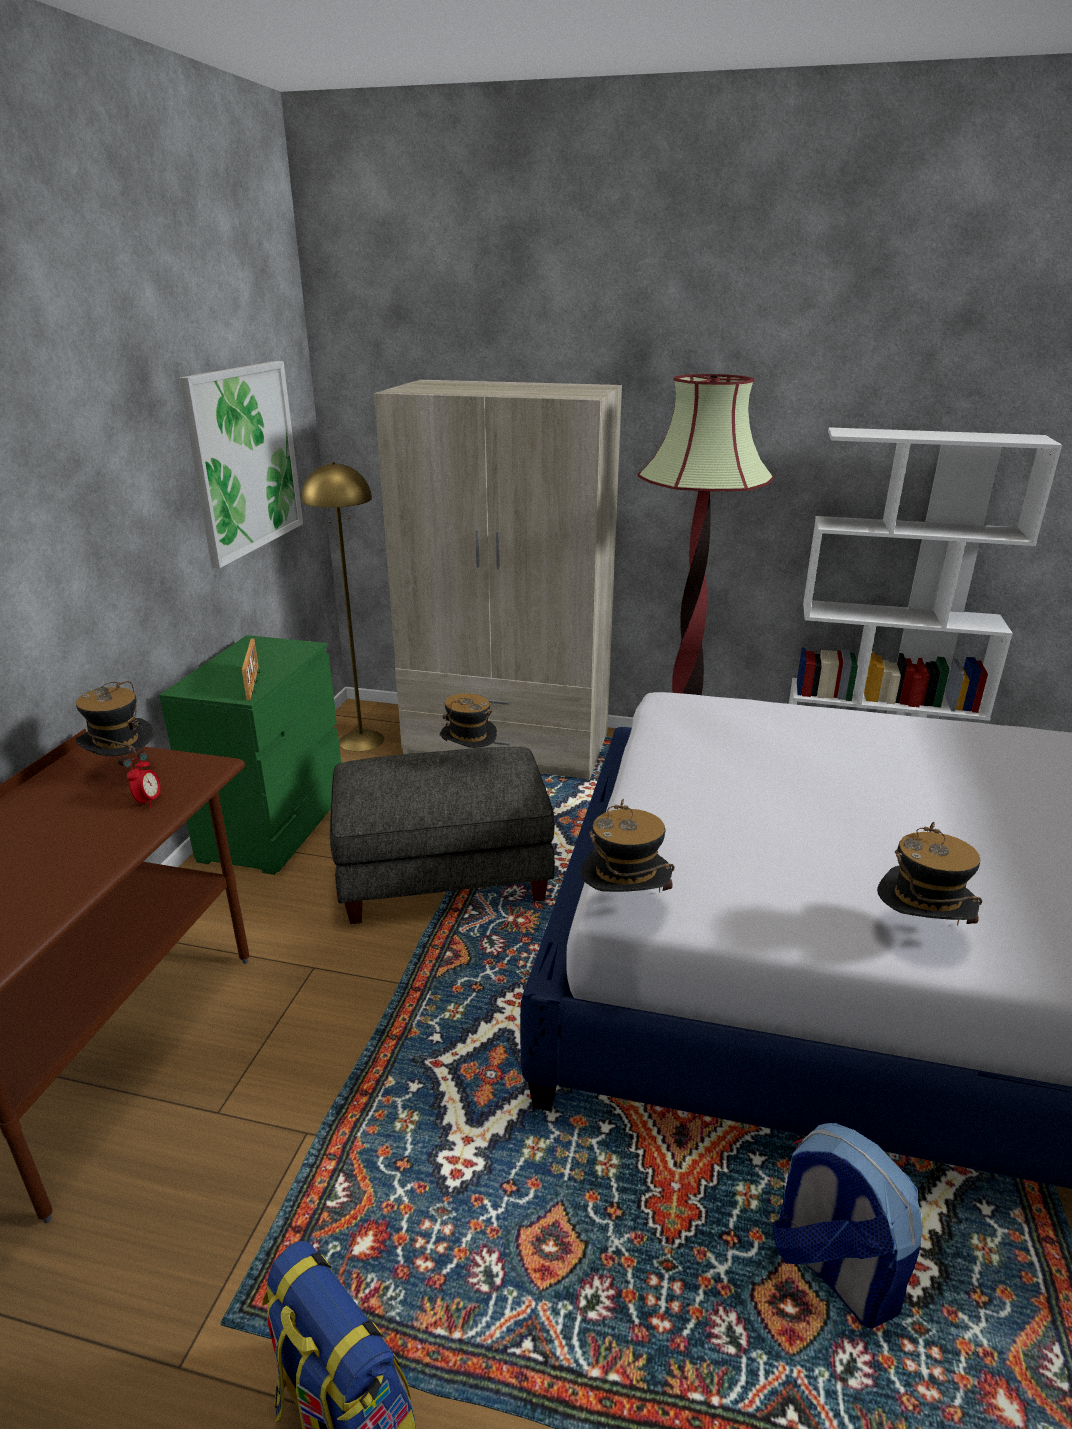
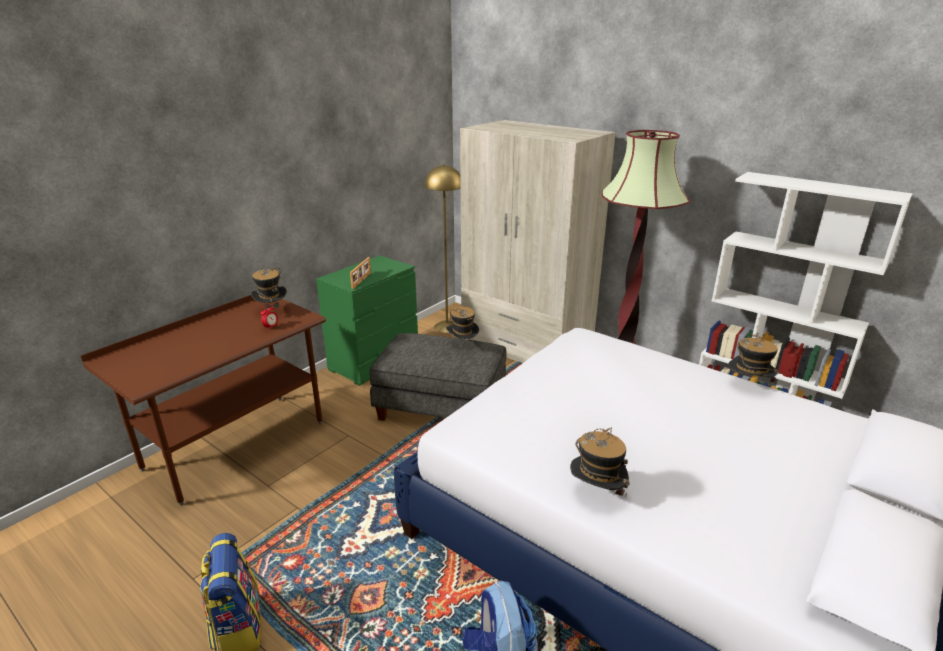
camera: 25 degrees right, 0 degrees up
(245, 460) = (394, 159): picture -> none
(624, 907) = (448, 433): hat -> hat (747, 387)

